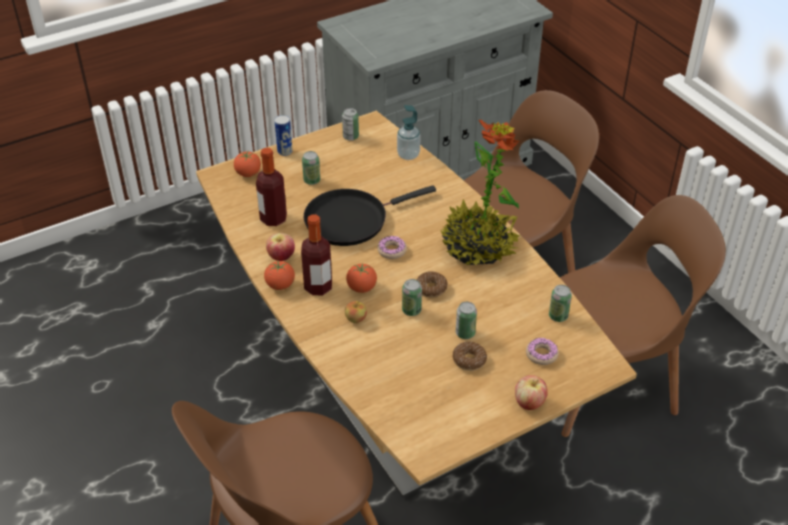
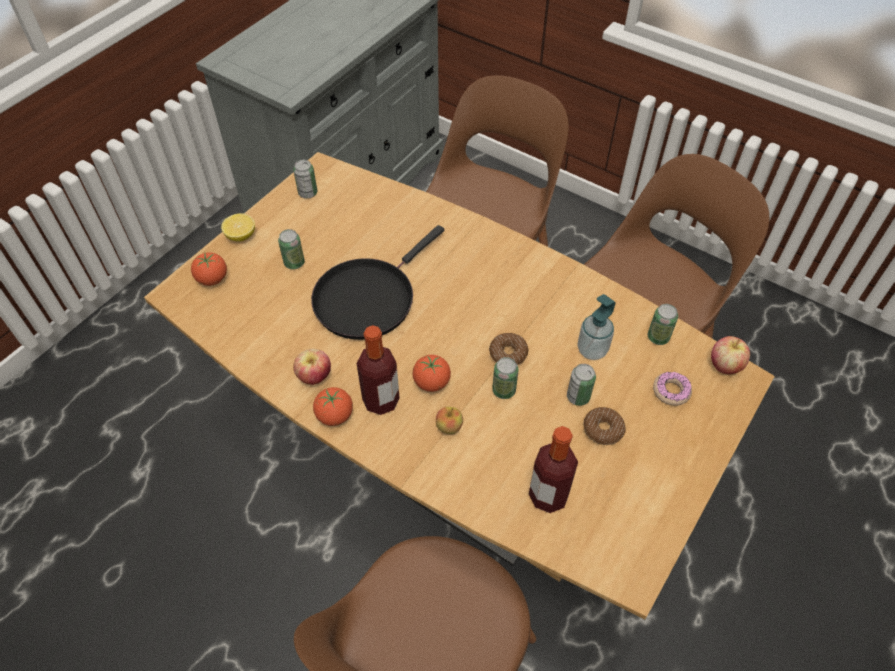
camera: 25 degrees left, 10 degrees up
(273, 219) = (276, 328): bottle -> bottle (548, 496)
(285, 151) = (241, 236): can -> lemon
(392, 250) = (437, 321): donut -> none
(408, 155) = (385, 195): soap dispenser -> soap dispenser (592, 350)
(478, 247) = (527, 284): potted plant -> none
(529, 403) = (697, 458): apple -> apple (725, 365)

